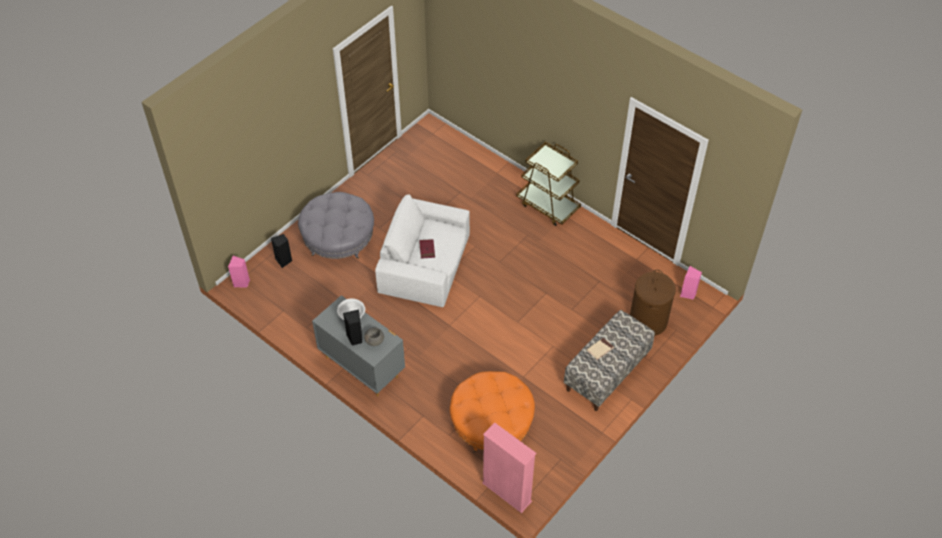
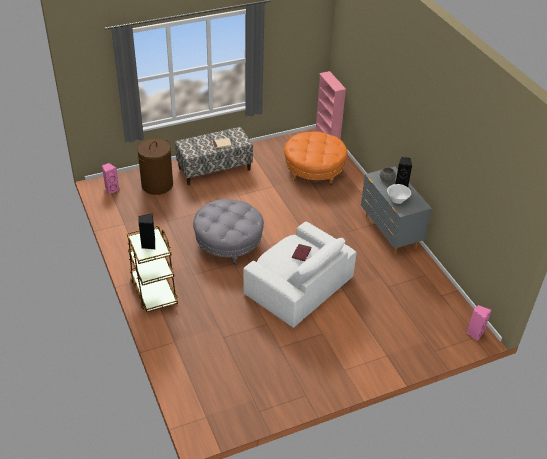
camera: 155 degrees left, 10 degrees down
(284, 261) = (428, 338): black speaker -> black speaker (148, 244)
(338, 239) = (367, 337): grey ottoman -> grey ottoman (228, 243)

